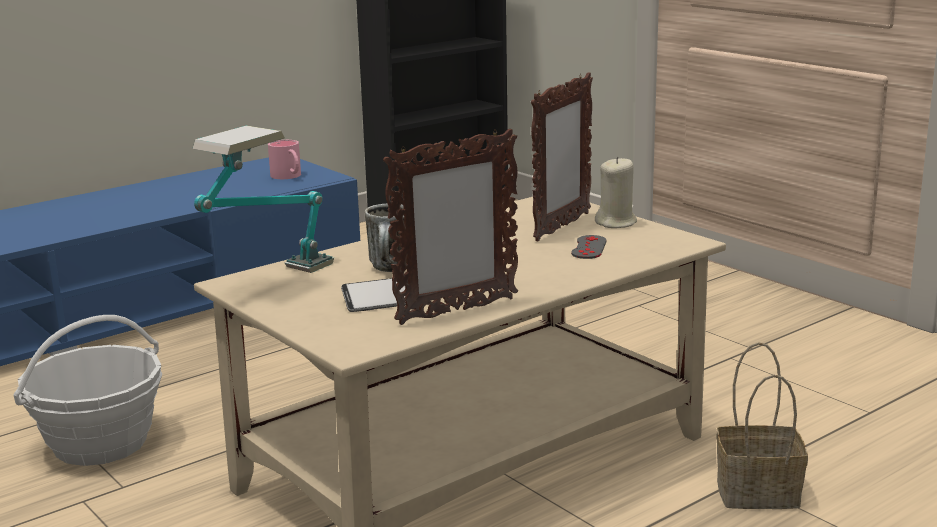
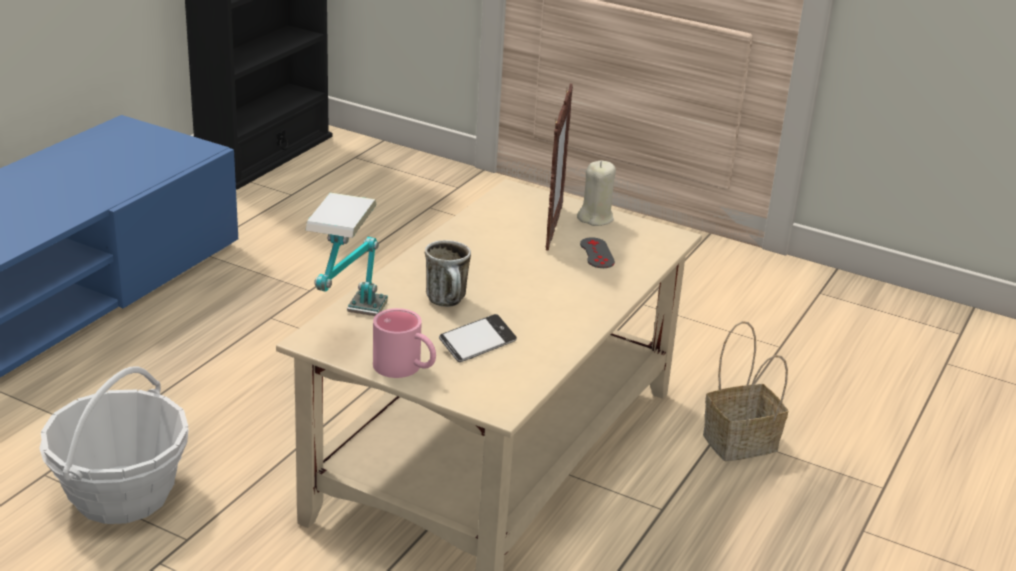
camera: 25 degrees left, 10 degrees up
(289, 176) = (156, 151): pink mug -> pink mug (405, 368)
(456, 311) = (549, 348): picture frame -> none

